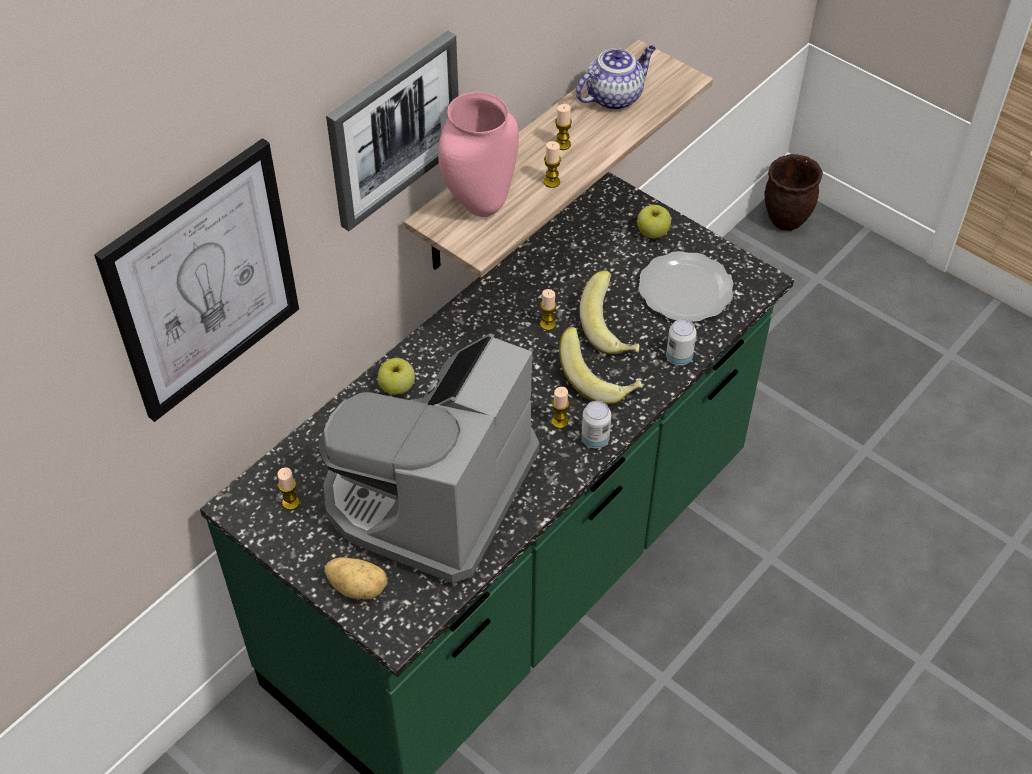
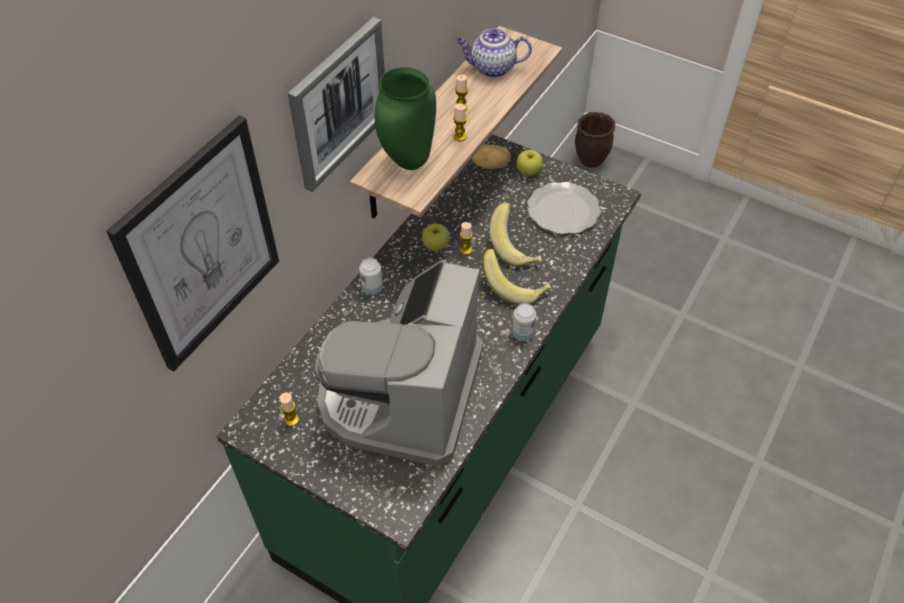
camera: 10 degrees left, 0 degrees up
(358, 586) = (361, 481): potato -> potato (490, 165)
(397, 387) = (359, 314): apple -> apple (436, 246)
(479, 205) = (407, 161): pink vase -> green vase
(559, 422) = (492, 324): candle -> none
(614, 96) = (492, 68): teapot -> teapot turned 135 degrees counterclockwise
(679, 357) = (571, 261): can -> can (372, 288)

